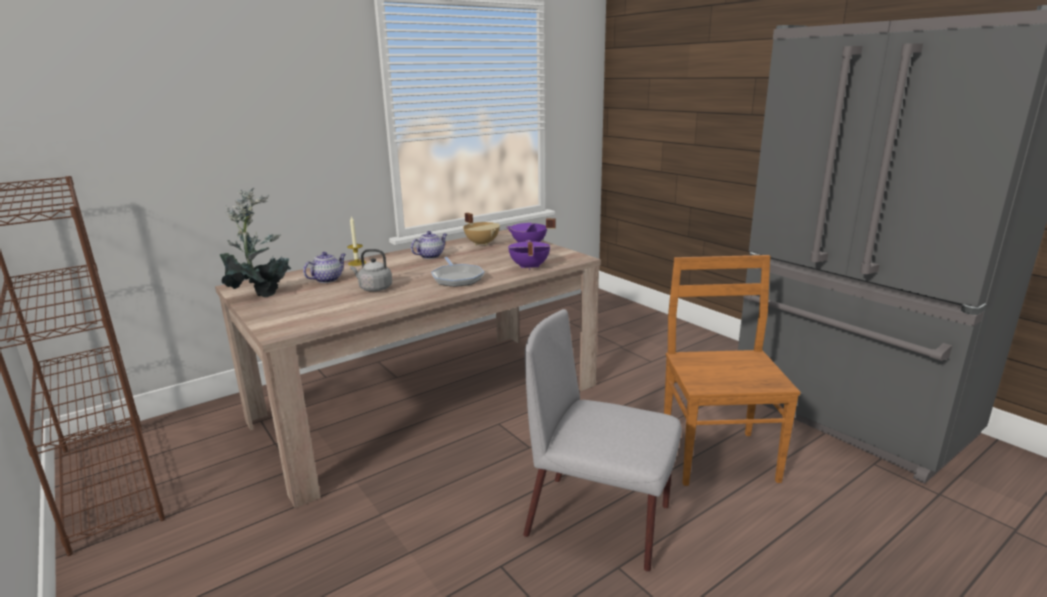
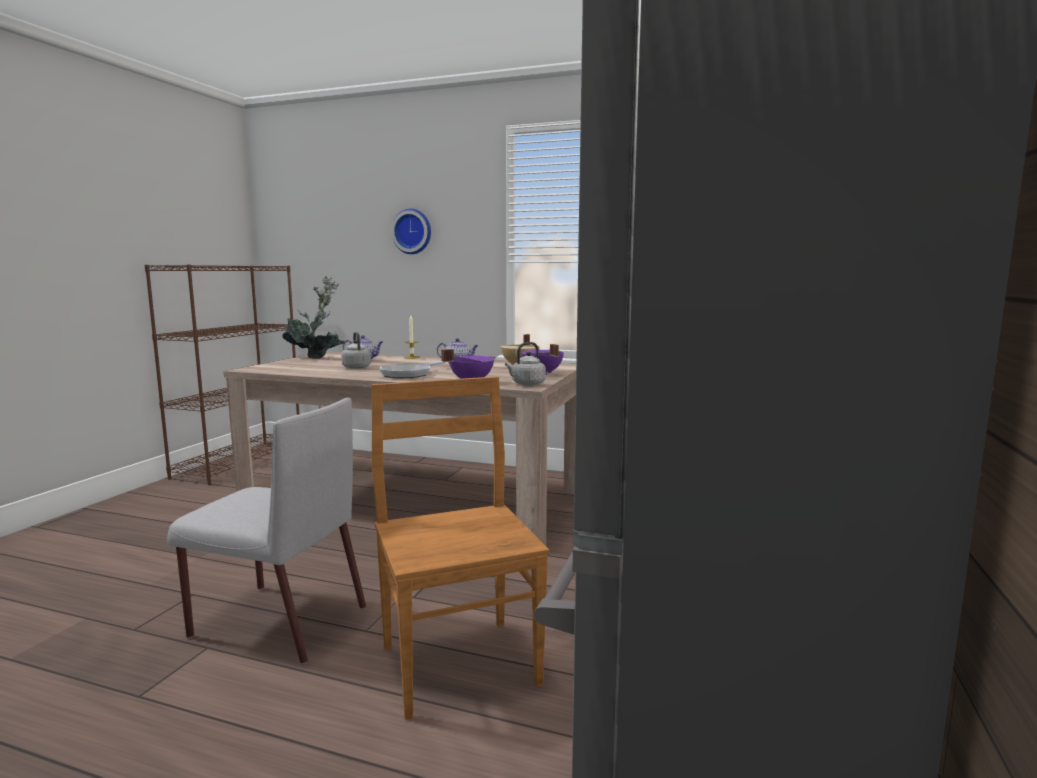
camera: 55 degrees right, 10 degrees down
(270, 113) = (413, 231): none -> wall clock
(567, 257) = (526, 384): none -> grey kettle
(601, 521) = (277, 621): grey chair -> grey chair turned 120 degrees clockwise
(717, 455) = (458, 662): brown chair -> brown chair turned 75 degrees counterclockwise

